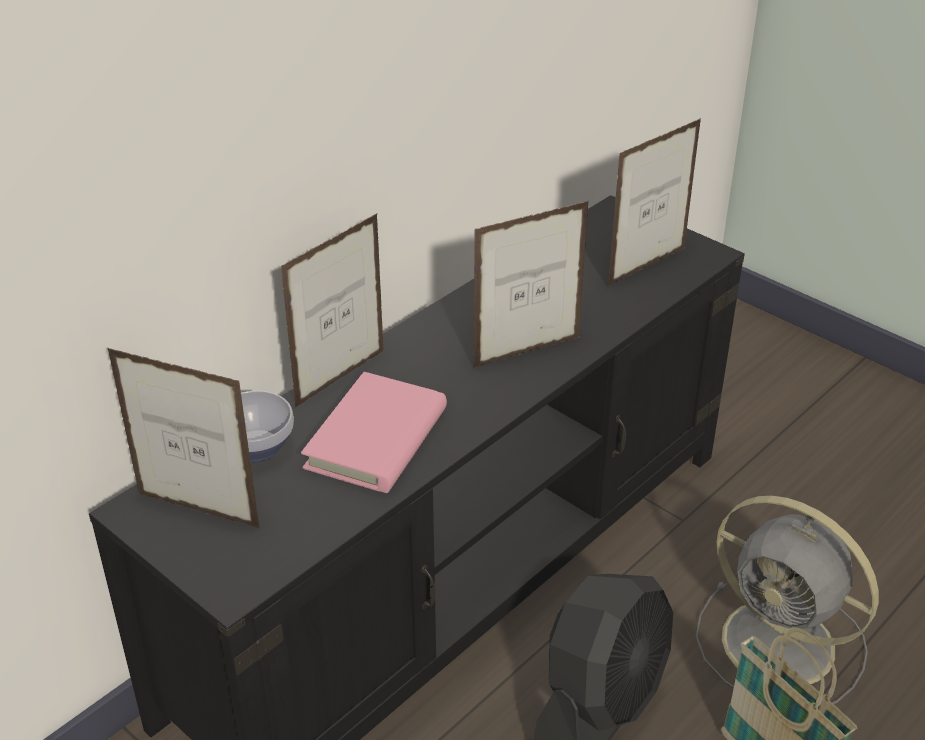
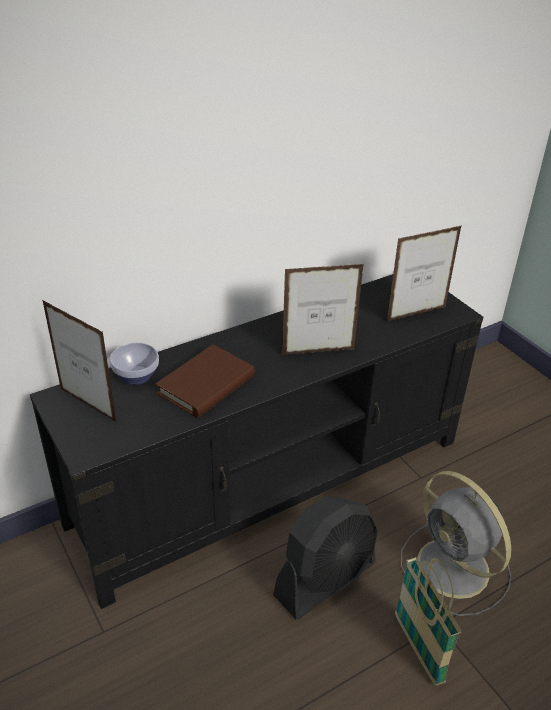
camera: 15 degrees right, 0 degrees up
(341, 378) = (202, 346): picture frame -> none
(376, 439) = (206, 385): pink book -> brown book

